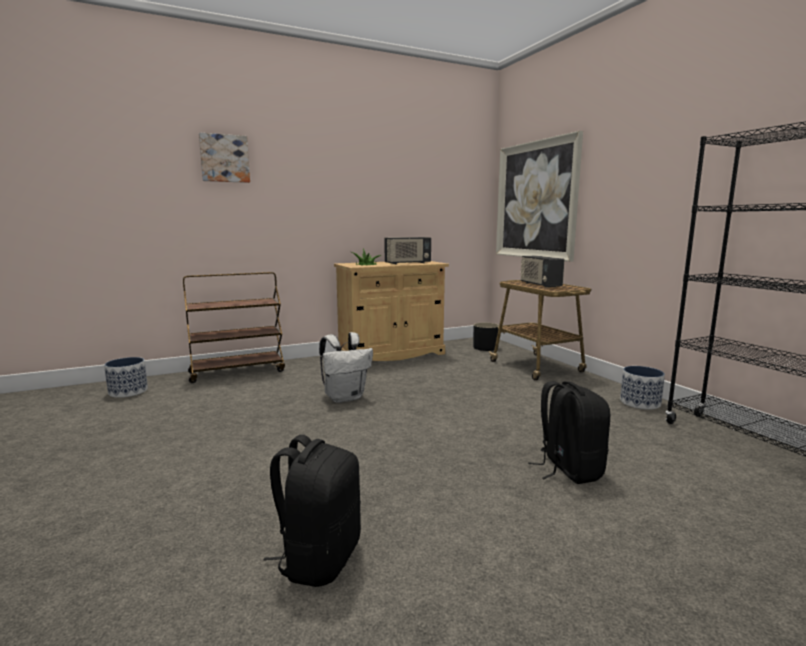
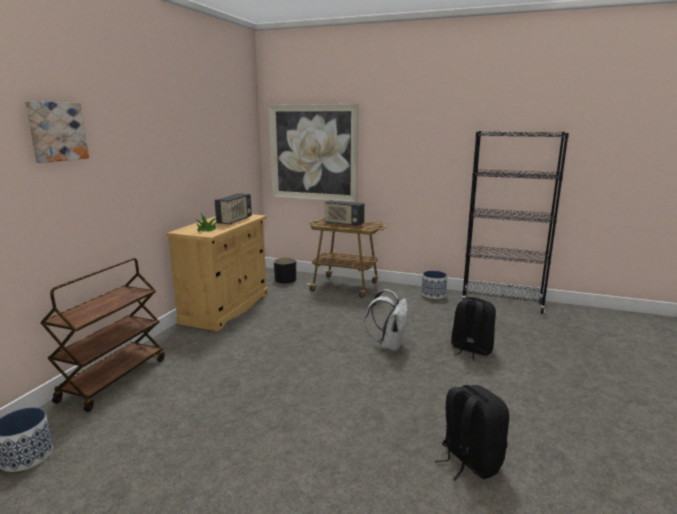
camera: 45 degrees left, 5 degrees up
(345, 397) = (272, 360): white backpack -> white backpack (389, 345)

